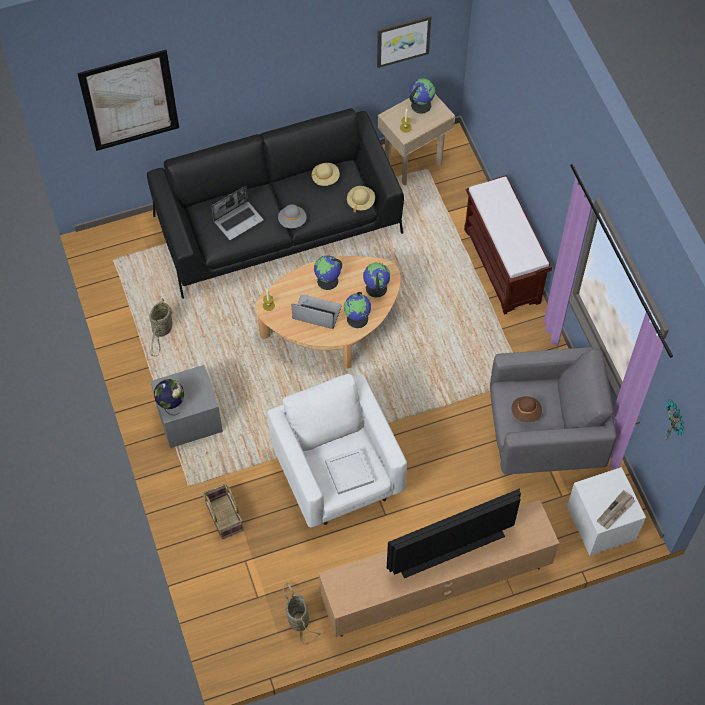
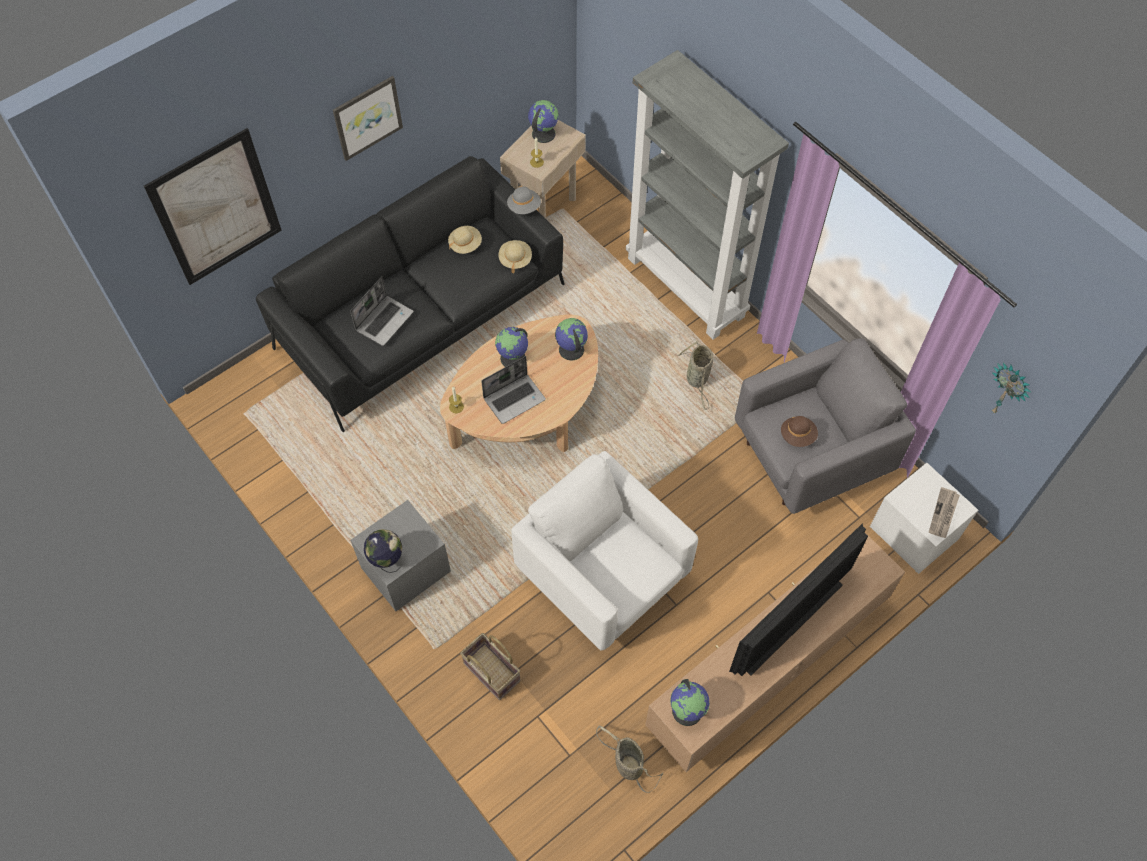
camera: 20 degrees left, 0 degrees up
(162, 330) = (333, 476): basket -> basket (697, 380)
(292, 221) = (446, 303): grey hat -> grey hat (524, 207)
(316, 313) = (514, 398): laptop -> laptop turned 150 degrees clockwise
(349, 473) = (630, 571): white tray -> none
(357, 318) = (565, 390): globe -> globe (687, 710)
(403, 40) = (510, 58): picture -> picture (367, 117)
(503, 266) = (687, 287): brown bench -> grey bookcase

